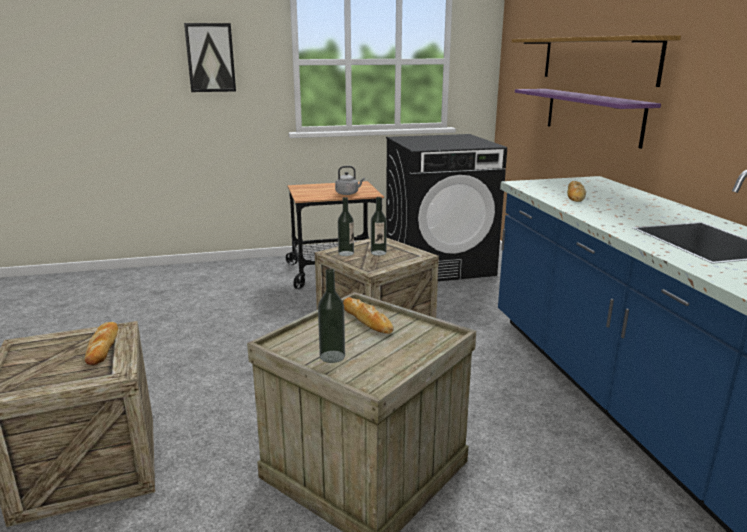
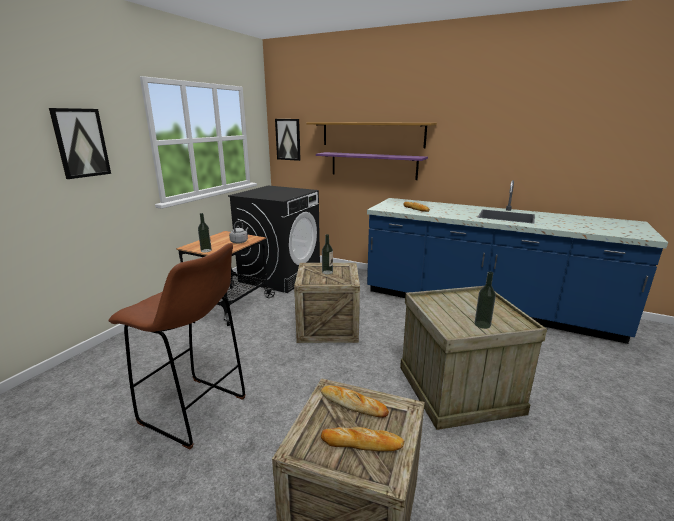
camera: 50 degrees left, 0 degrees up
(157, 336) = (195, 411): none -> brown stool
(346, 253) = (313, 279): bottle -> bottle (206, 250)
(367, 320) = (443, 302): bread -> bread (362, 443)
(514, 67) = (288, 139): none -> picture

